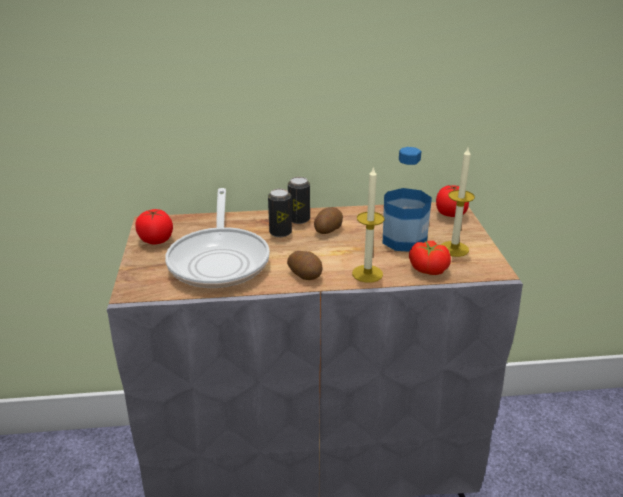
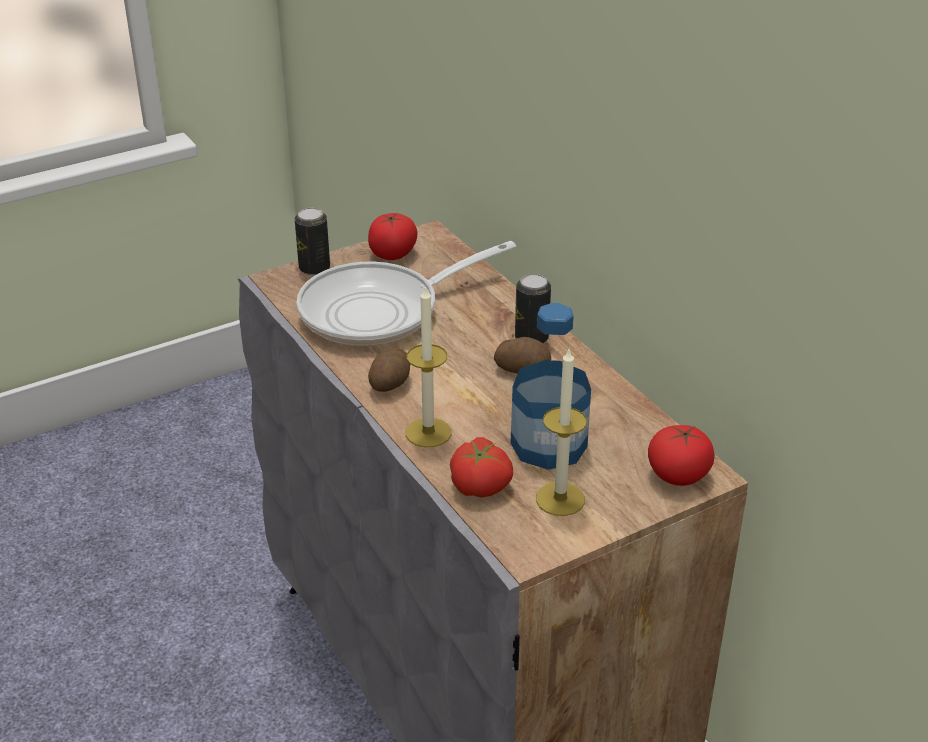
camera: 65 degrees right, 5 degrees up
(280, 232) = (482, 334): can -> can (314, 268)

